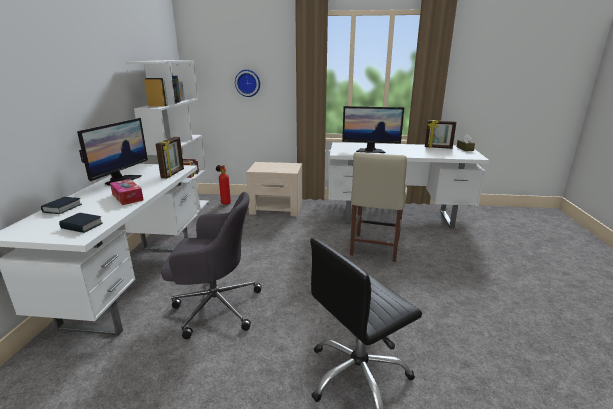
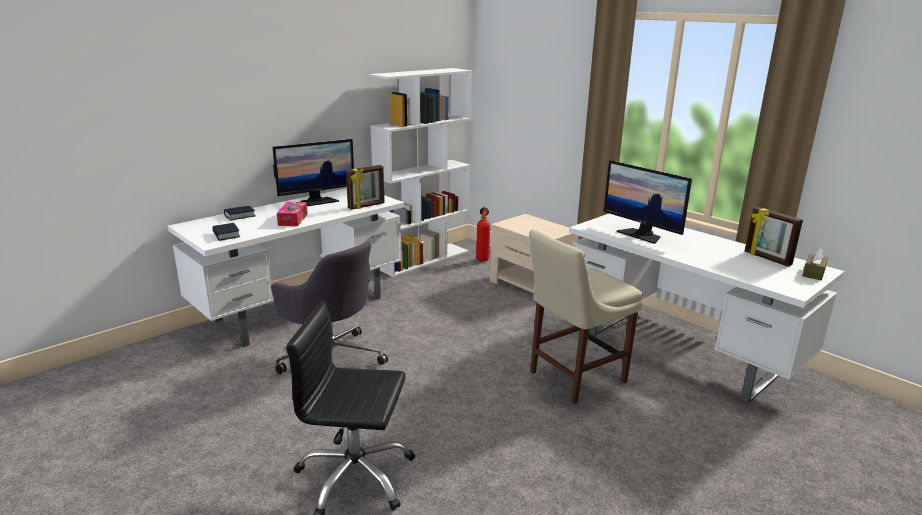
camera: 40 degrees right, 0 degrees up
(248, 83) = (537, 105): wall clock -> none

